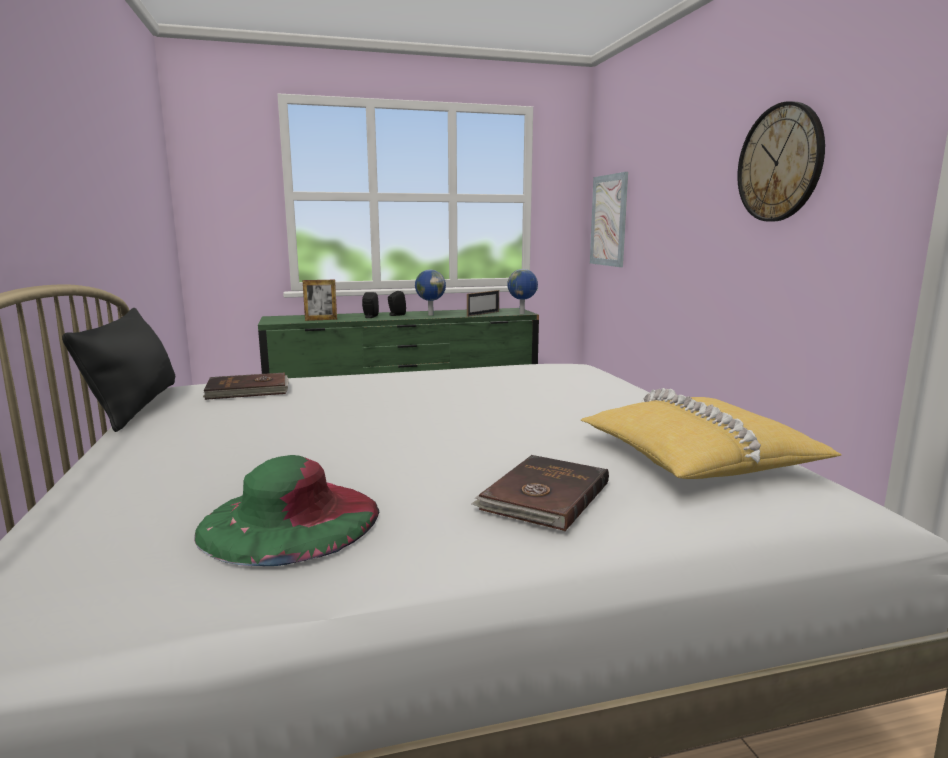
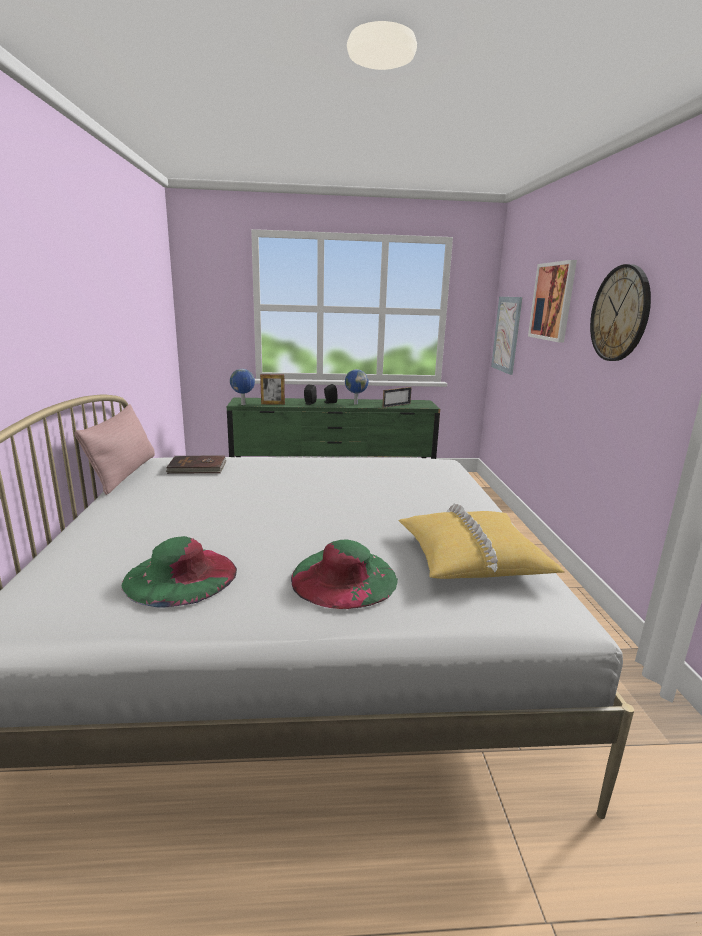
camera: 10 degrees right, 5 degrees up
(135, 405) = (124, 473): black pillow -> pink pillow
(522, 313) = (427, 407): globe -> globe (243, 404)
(543, 496) = (344, 577): brown book -> green hat
(675, 168) = (552, 301): none -> picture

